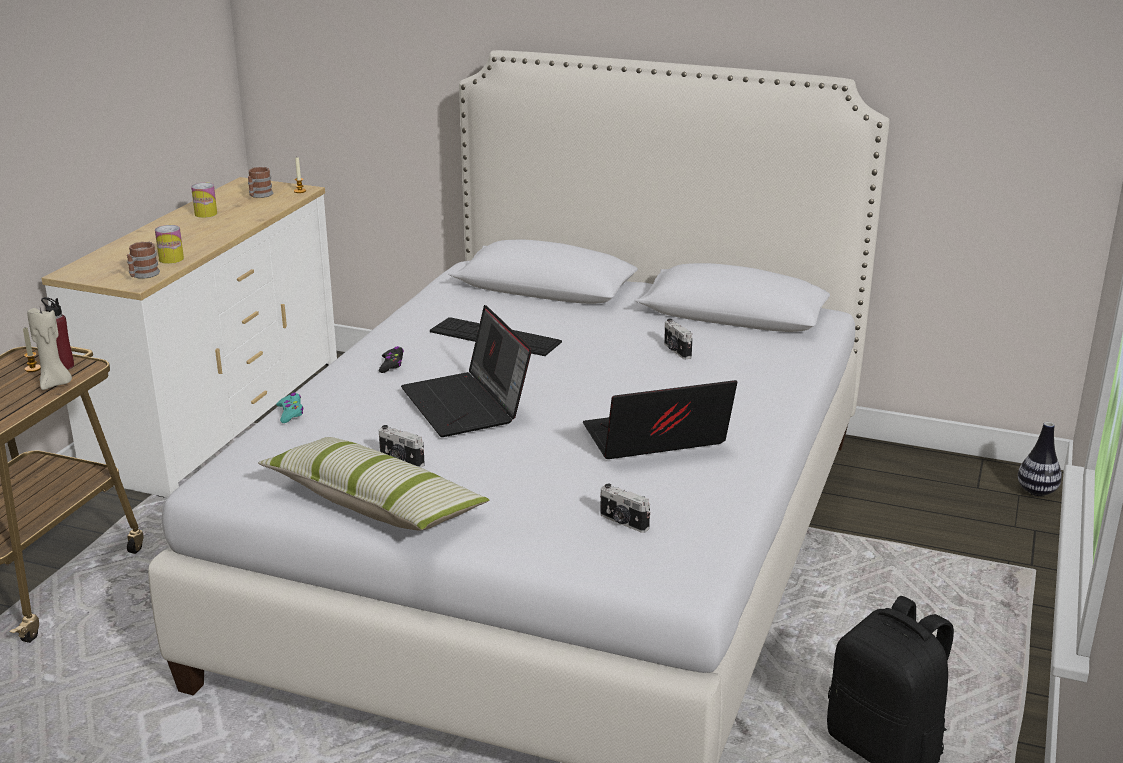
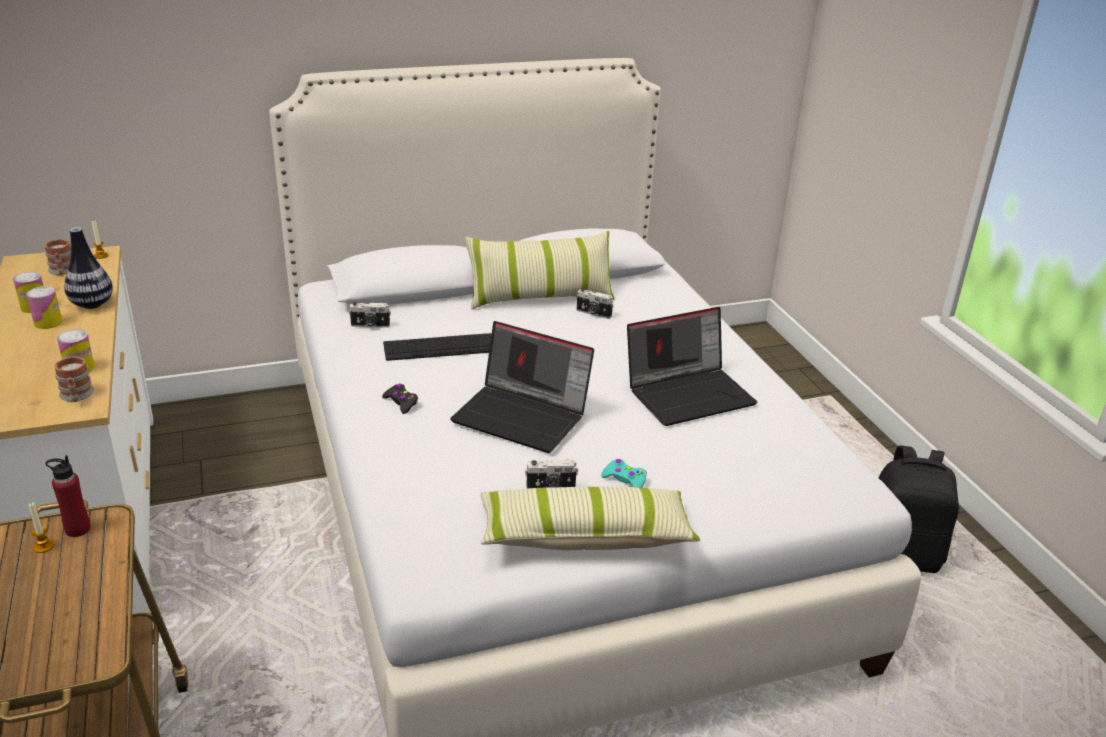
camera: 40 degrees left, 5 degrees up
(55, 384) = (104, 553): beige candle -> none
(198, 226) = (48, 322): none -> can
(290, 413) = (385, 483): turquoise game controller -> turquoise game controller (625, 479)
(623, 522) = (767, 468): camera -> camera (370, 325)
(647, 324) = (540, 297): none -> pillow
(654, 441) = (689, 393): laptop -> laptop turned 150 degrees counterclockwise
(1036, 491) = (770, 341): vase -> vase (92, 304)

